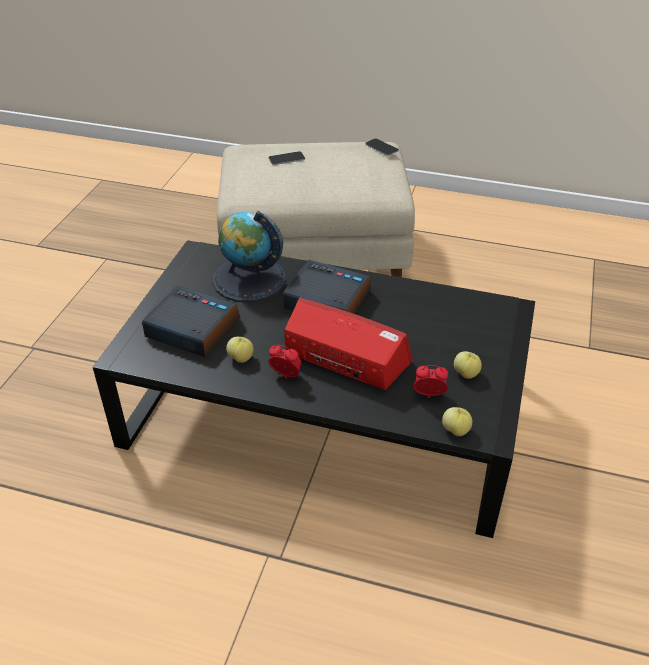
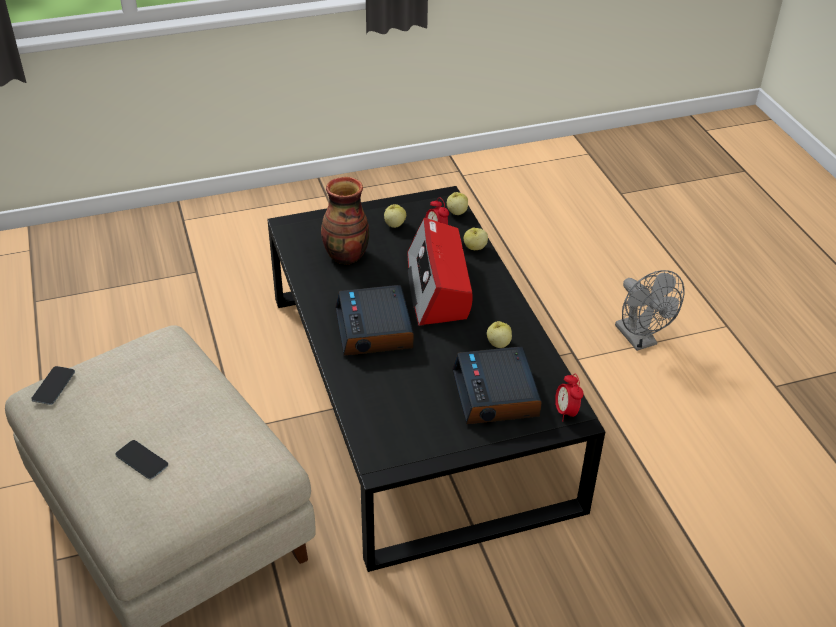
camera: 125 degrees left, 0 degrees up
(245, 638) = (640, 340): none -> grey fan
(249, 279) = (390, 396): globe -> none
(286, 376) = (491, 309): alarm clock -> alarm clock (566, 412)
(383, 412) = (475, 248): none -> apple
(438, 323) = (346, 256): none -> vase

